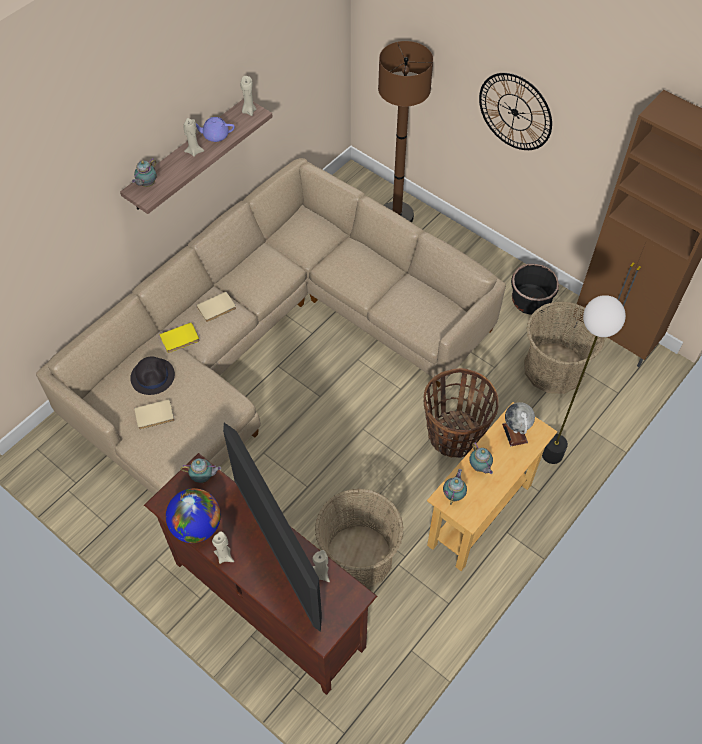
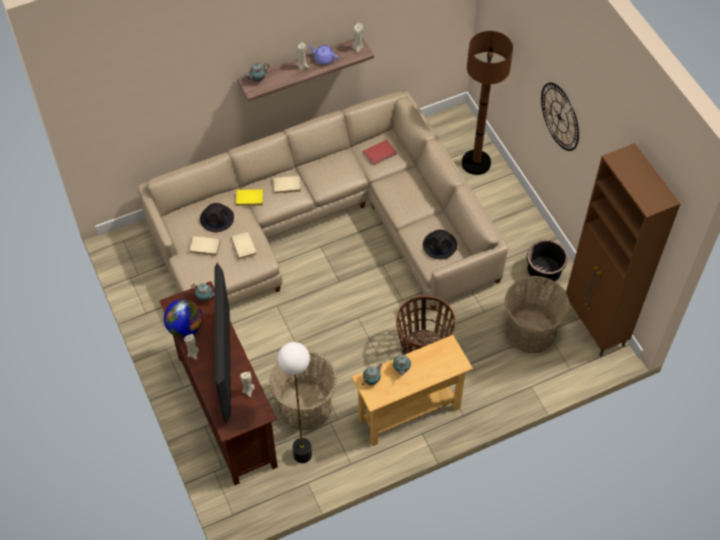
camera: 25 degrees right, 0 degrees up
(203, 396) = (245, 246): none -> beige book
(304, 235) = (380, 153): none -> red book
(426, 310) = (440, 245): none -> black hat
(515, 433) = (440, 357): globe -> none
(552, 454) = (489, 393): floor lamp -> floor lamp (302, 455)

